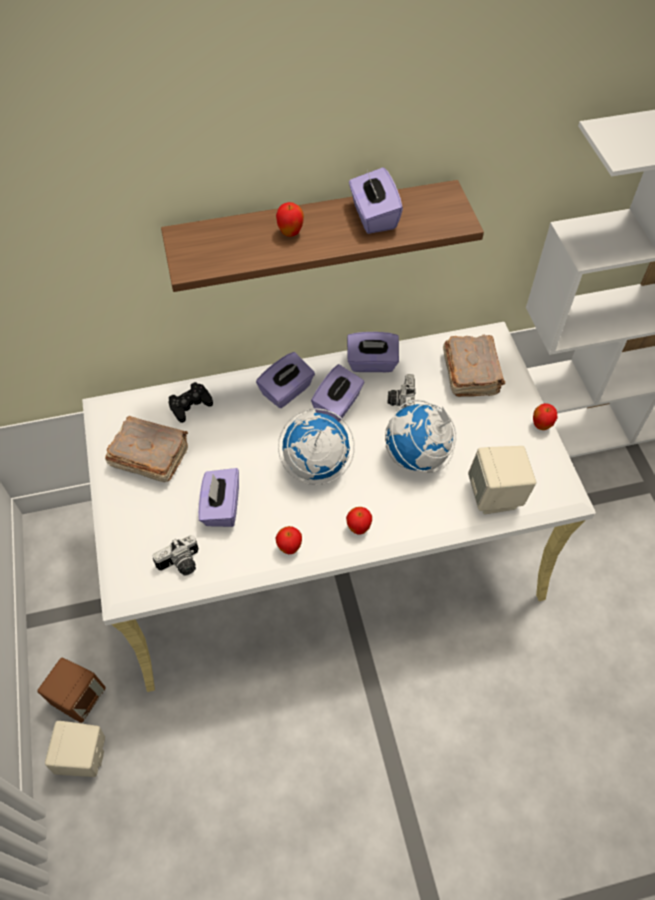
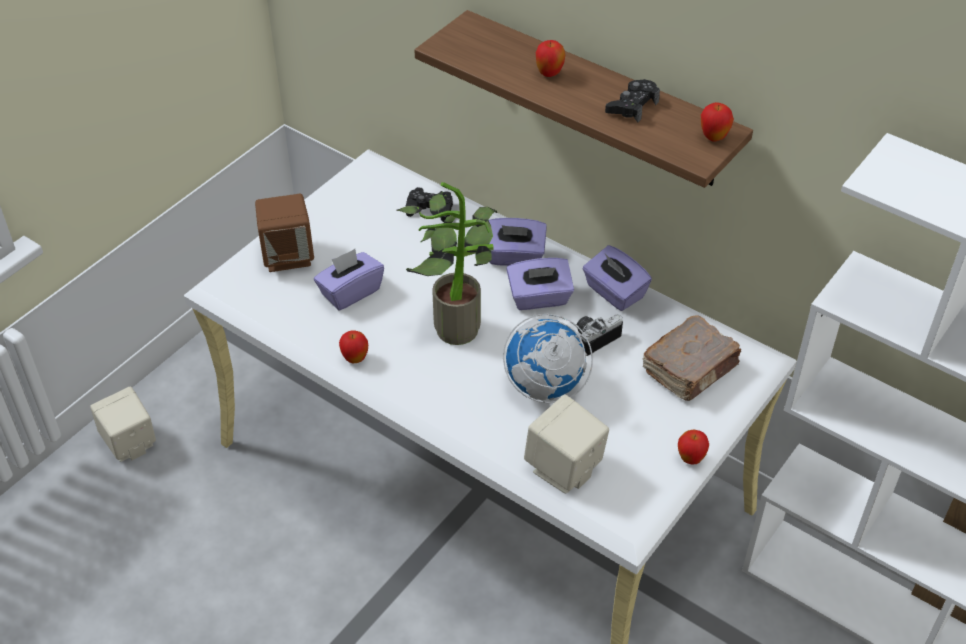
camera: 50 degrees right, 10 degrees down
(79, 698) = (176, 404): brown speaker -> brown speaker (288, 256)
(149, 456) = (352, 219): brown book -> none
(181, 565) = (272, 303): camera -> none
(315, 465) = (456, 324): globe -> potted plant
(358, 528) = (422, 392): apple -> apple (713, 137)
(373, 216) = (632, 106): purple tissue box -> black game controller

